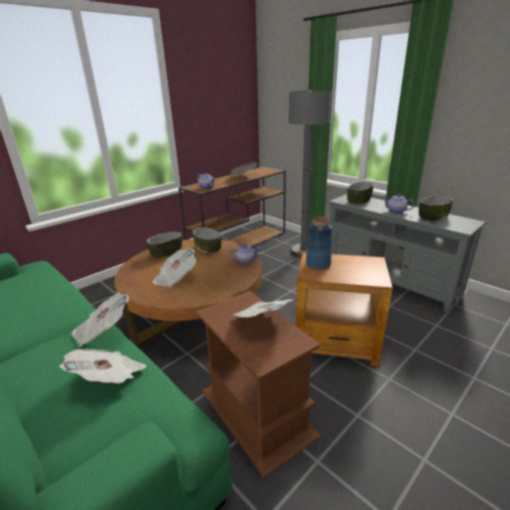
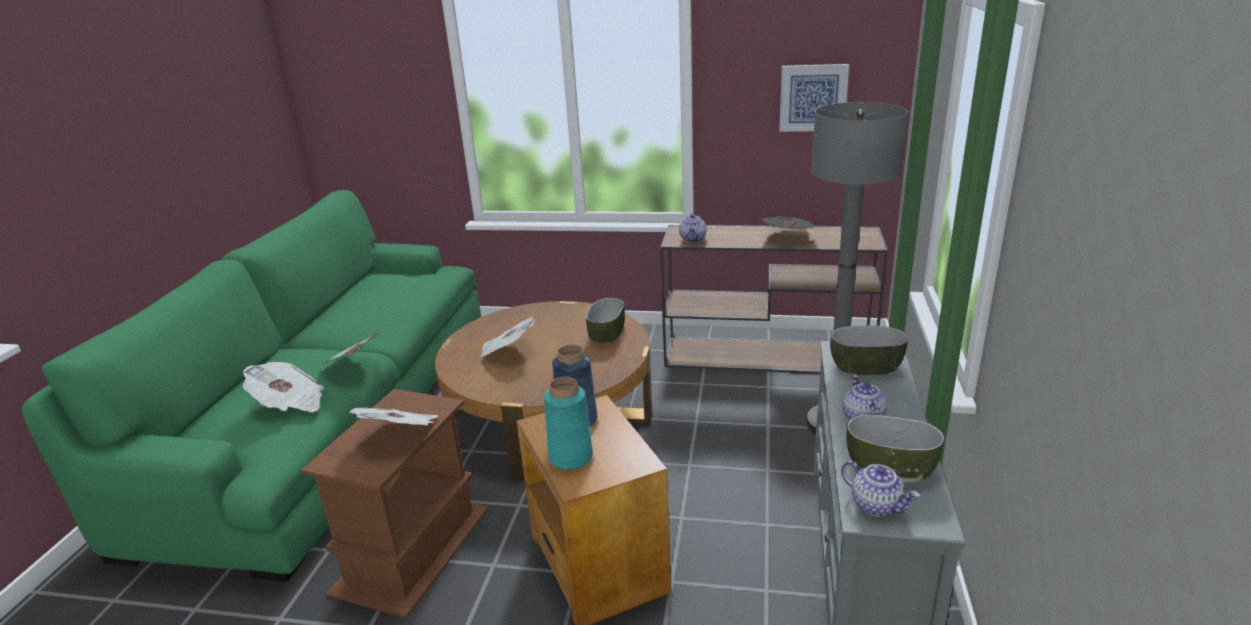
camera: 55 degrees right, 0 degrees up
(166, 253) = (562, 316): bowl -> none
(224, 106) = (813, 98): none -> picture
(245, 261) = (600, 374): teapot -> teapot (877, 505)
(352, 275) = (570, 457): none -> turquoise vase

